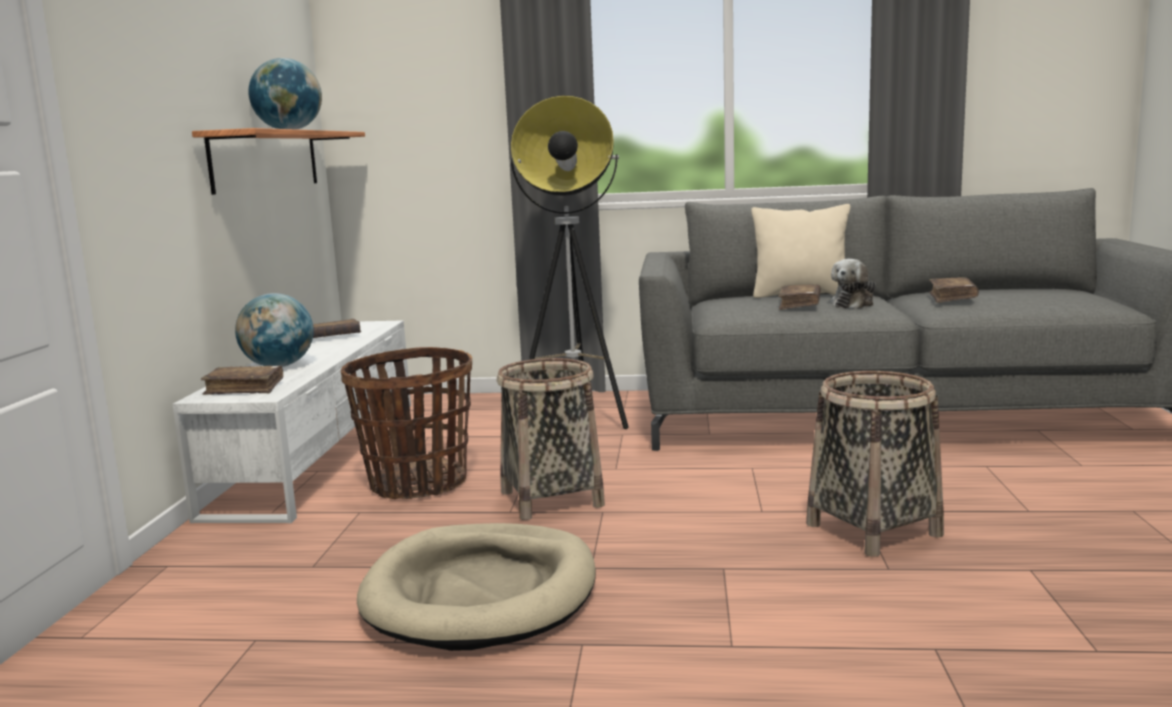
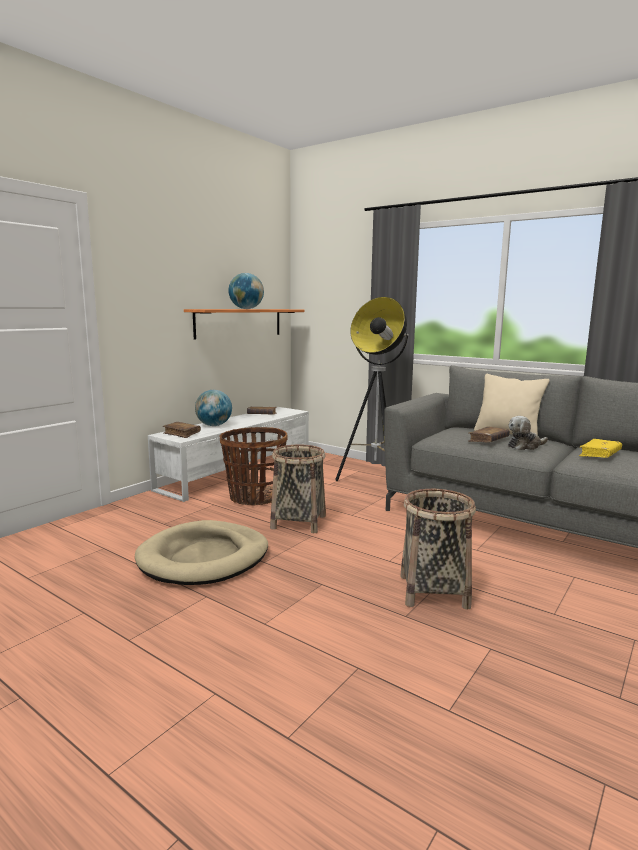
camera: 30 degrees right, 0 degrees up
(952, 298) = (599, 454): brown book -> yellow book

